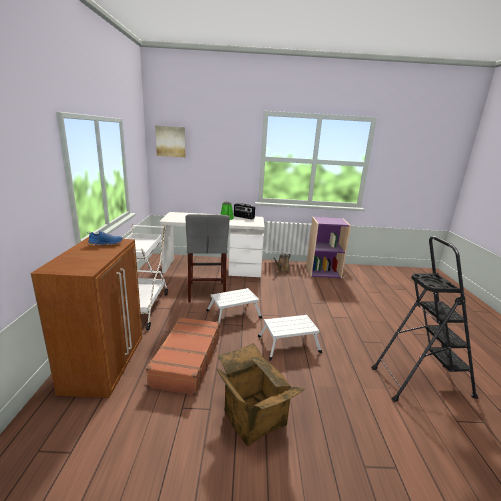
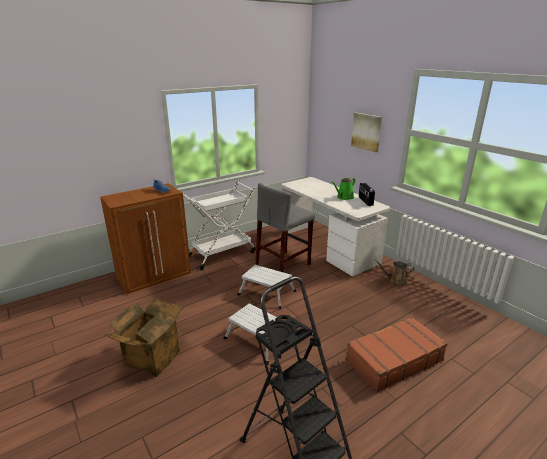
camera: 55 degrees right, 5 degrees up
(171, 141) = (325, 103): picture -> picture (366, 131)
(186, 360) = (184, 301): brown suitcase -> brown suitcase (393, 360)
(323, 271) = (445, 308): purple bookcase -> none

